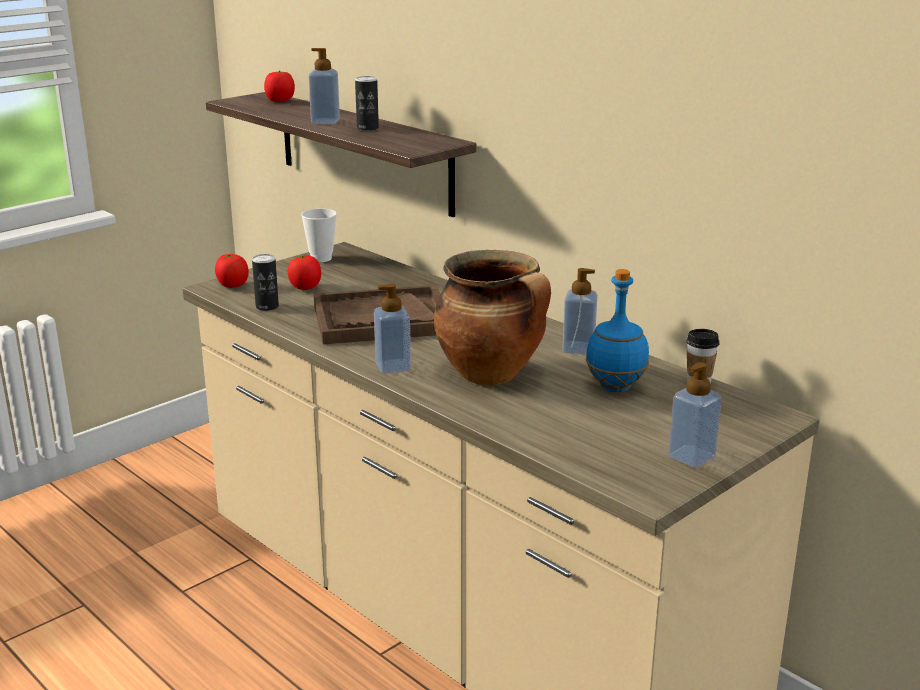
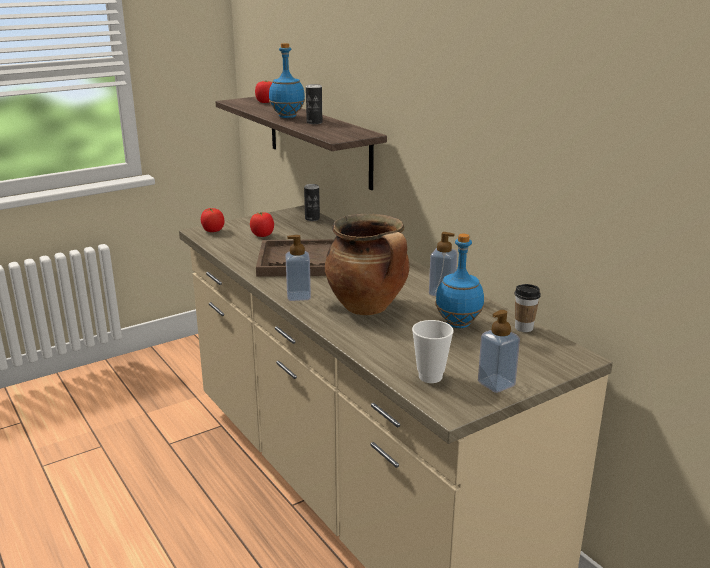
camera: 10 degrees right, 0 degrees up
(267, 307) = (229, 247): can -> can (312, 219)
(321, 258) = (283, 215): cup -> cup (430, 377)
(325, 122) = (287, 117): soap dispenser -> blue bottle

